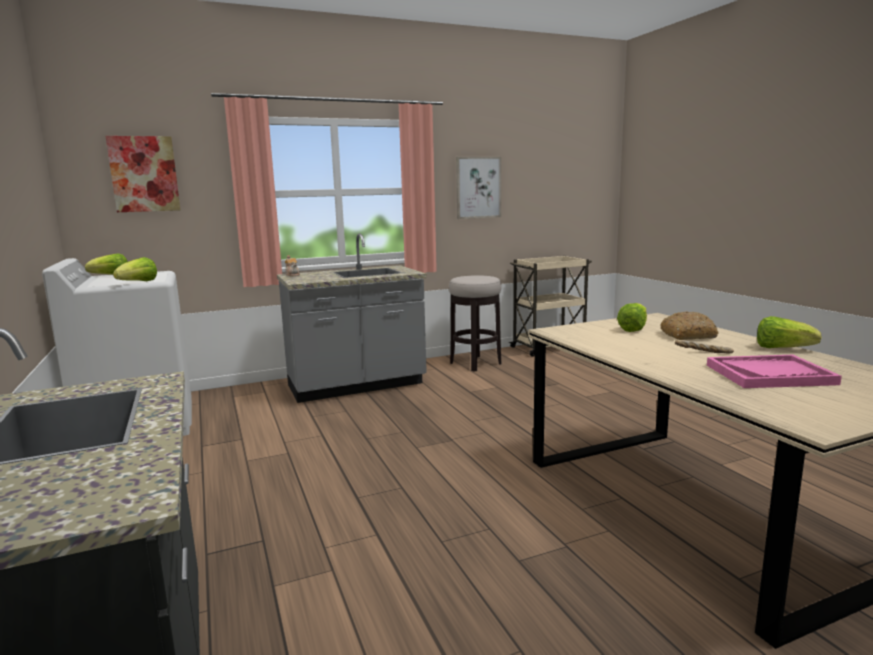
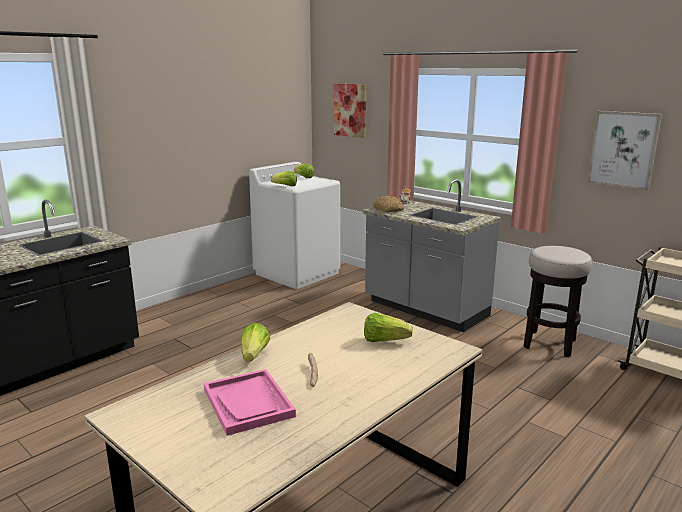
camera: 65 degrees right, 5 degrees up
(688, 335) = (376, 367): bread -> bread (388, 209)
(782, 348) = (352, 415): lettuce -> lettuce (254, 355)

